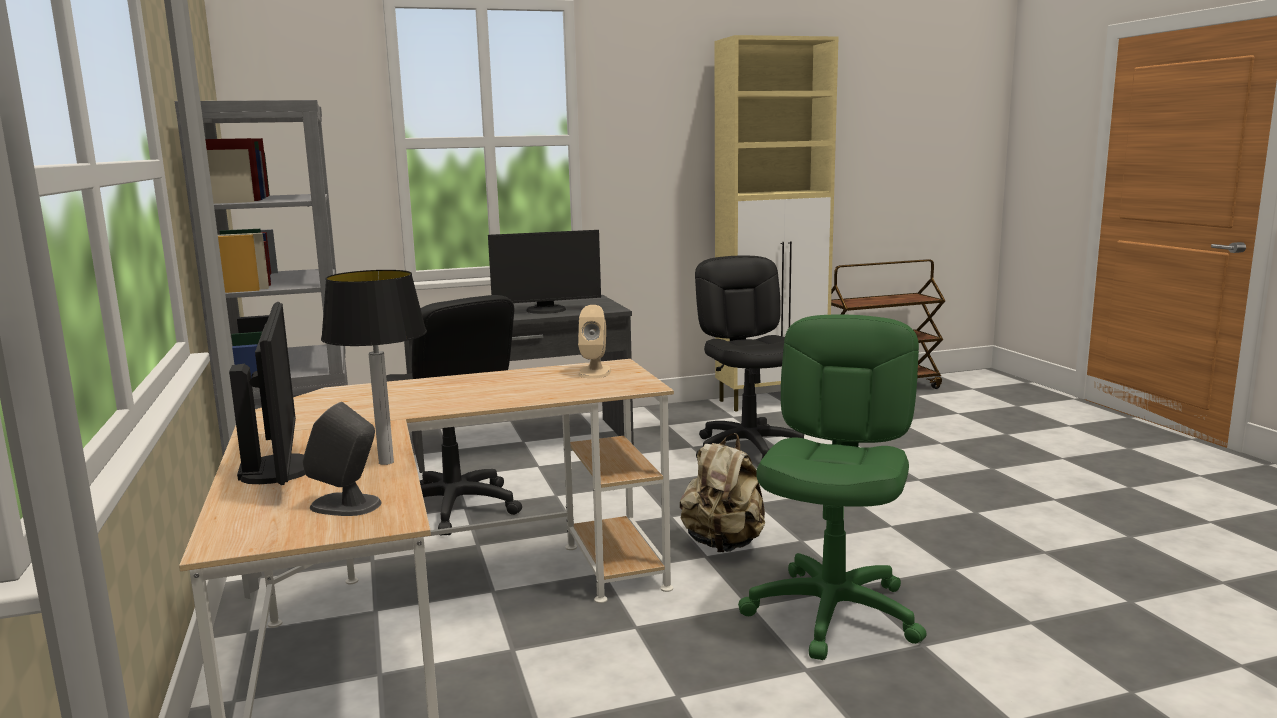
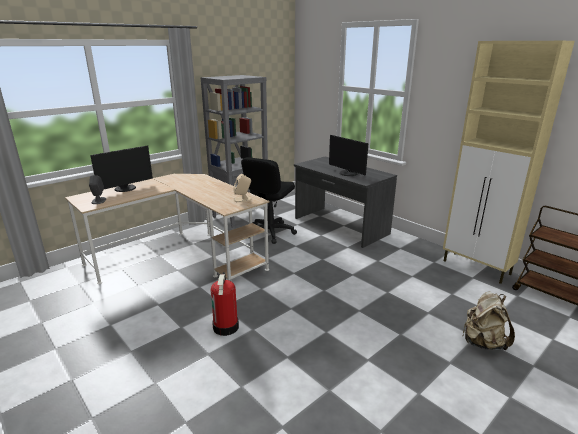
camera: 65 degrees right, 10 degrees up
(387, 462) = (133, 196): table lamp -> none
(724, 544) = (274, 290): beige backpack -> beige backpack (482, 342)
(749, 449) = (391, 275): black office chair -> none
(833, 613) = (226, 327): green office chair -> fire extinguisher

